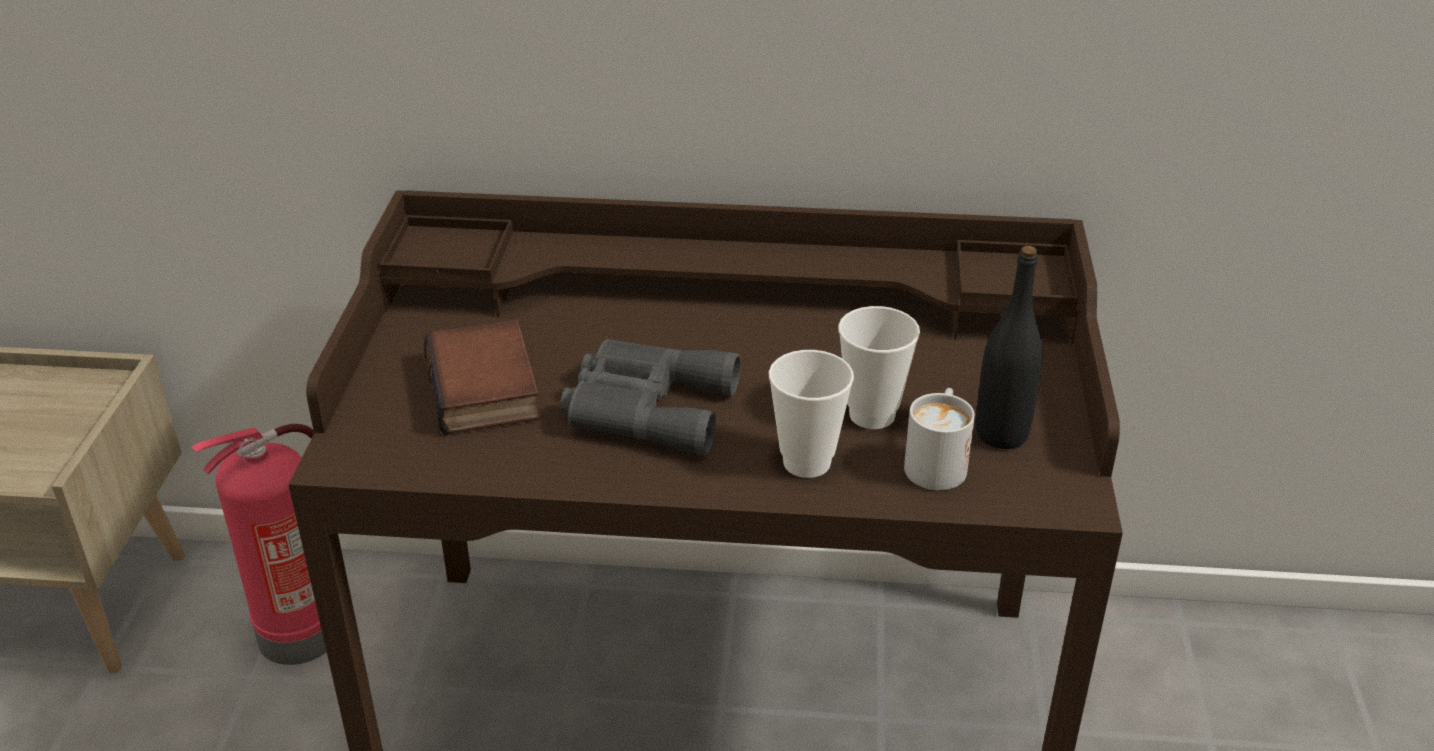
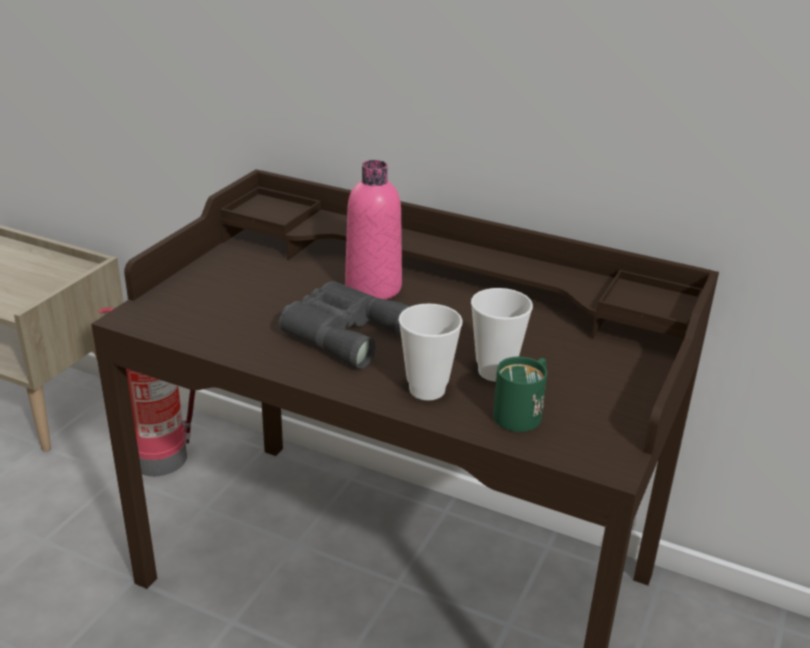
camera: 20 degrees right, 5 degrees down
(487, 390) = (249, 299): book -> none
(643, 332) = (373, 288): none -> pink bottle
(937, 461) = (523, 412): white mug -> green mug
(1001, 434) = (584, 406): black bottle -> none

